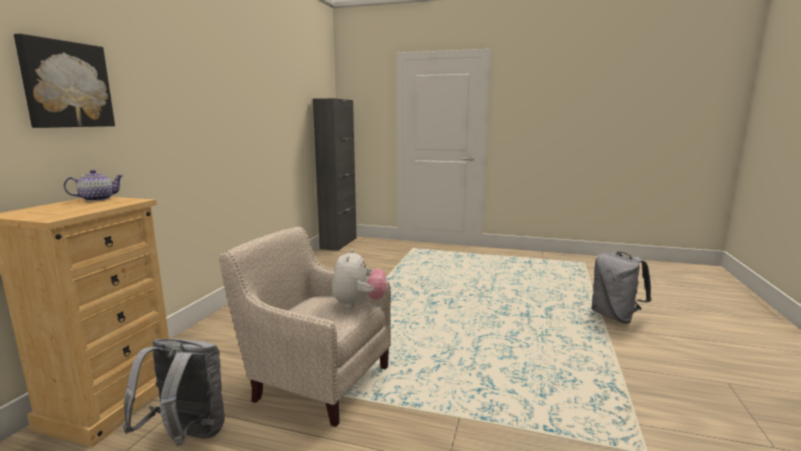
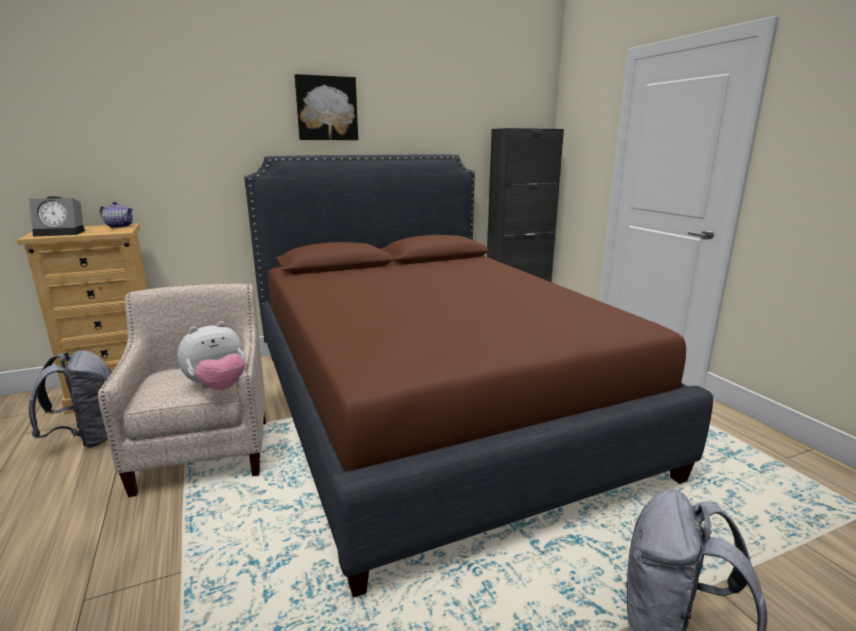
camera: 50 degrees right, 5 degrees up
(66, 84) = (118, 129): picture -> picture (326, 108)
(67, 211) = (62, 233): none -> alarm clock
(392, 295) = (432, 405): none -> brown bed

